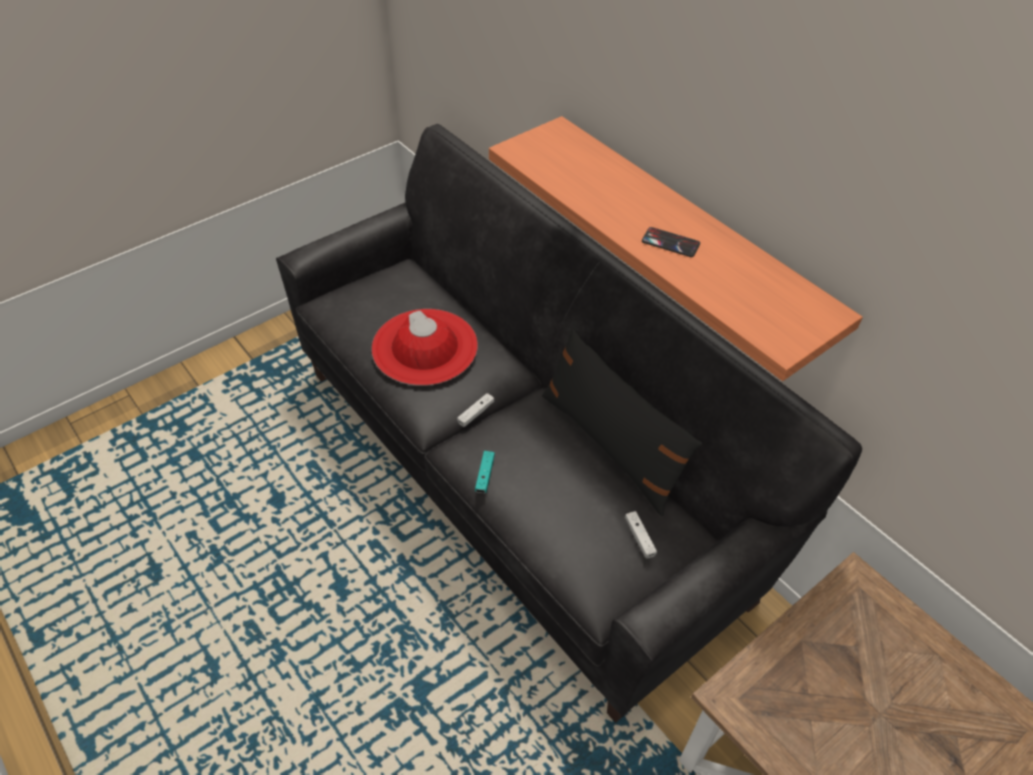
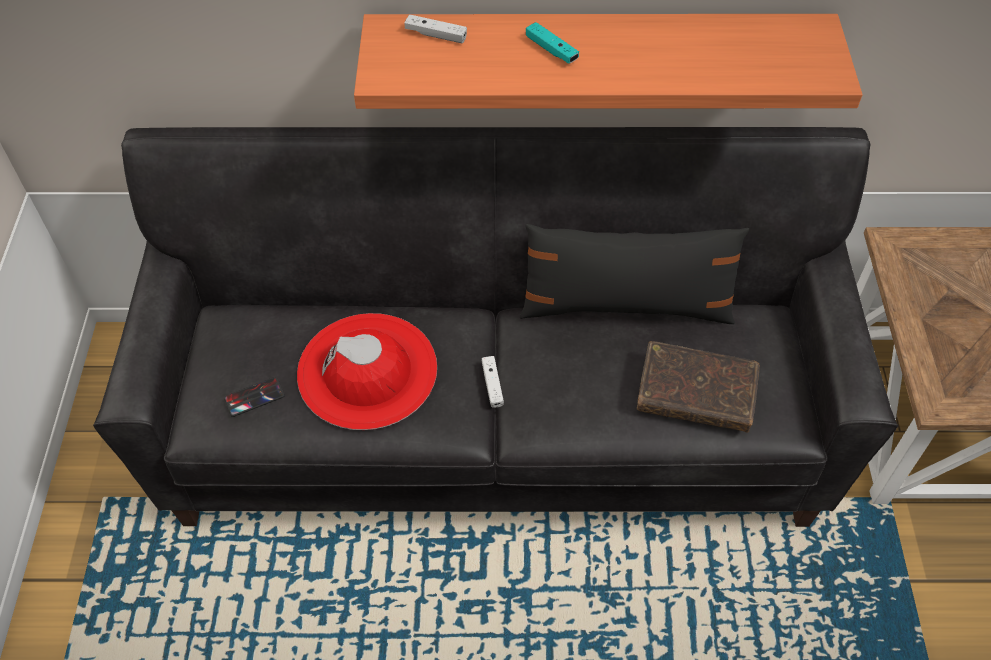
camera: 50 degrees left, 5 degrees up
(485, 475) = (582, 425): turquoise game controller -> turquoise game controller (551, 50)
(570, 523) = (695, 394): none -> brown book
(639, 537) = (749, 354): white game controller -> white game controller (436, 35)
(670, 242) = (640, 60): phone -> phone (254, 397)

